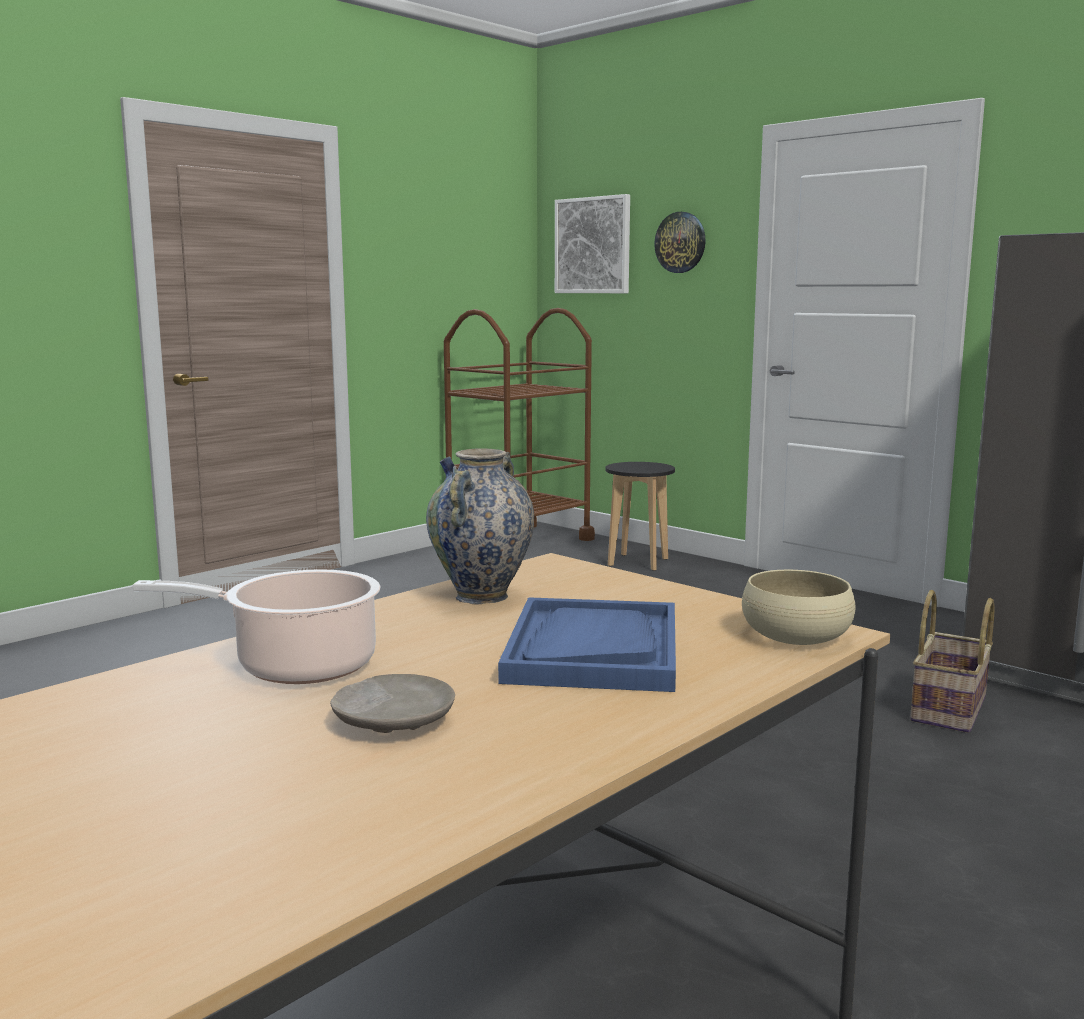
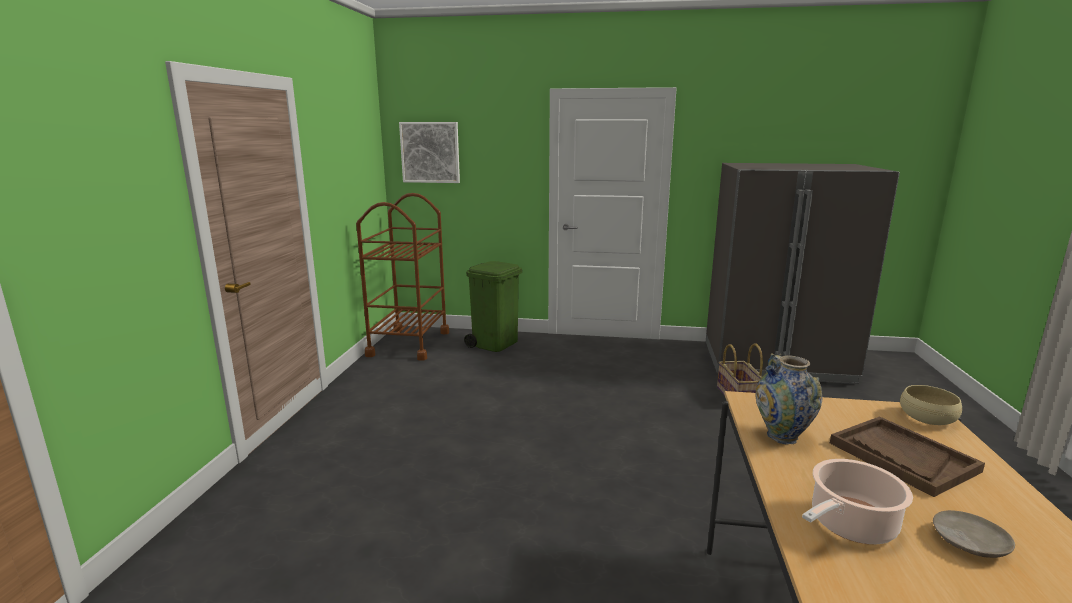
camera: 35 degrees left, 5 degrees up
(593, 649) = (902, 457): blue tray -> brown tray
(638, 562) = (495, 343): black stool -> green trash can
(680, 242) = (496, 153): wall clock -> none

